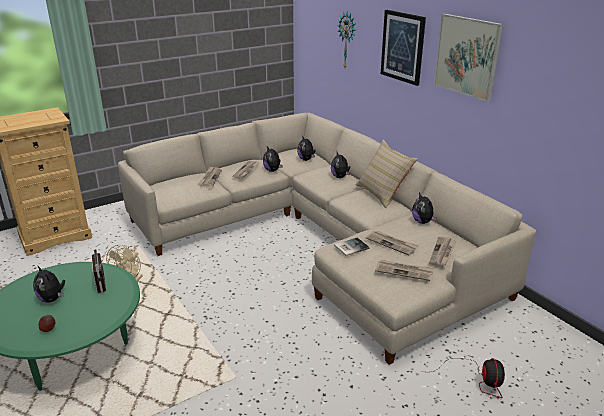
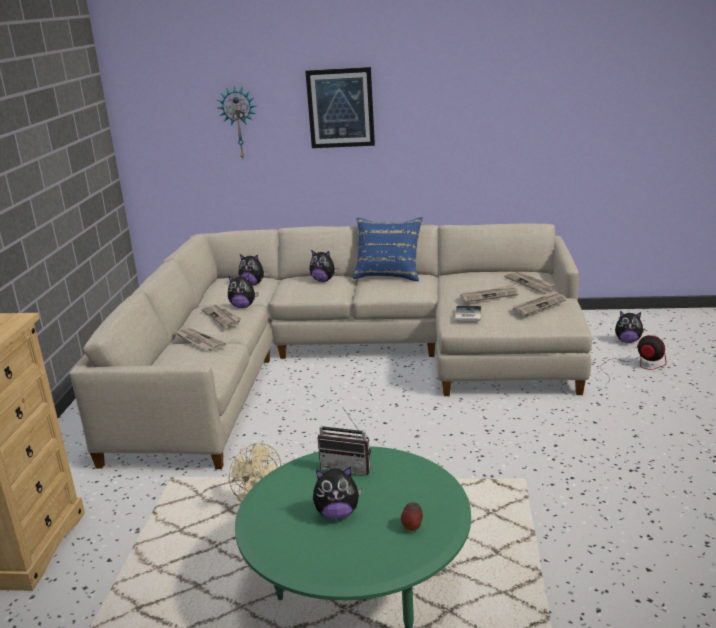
camera: 50 degrees left, 5 degrees down
(382, 193) = (388, 274): beige pillow -> blue pillow
(422, 222) = (465, 275): plush toy -> plush toy (628, 341)
(467, 56) = (437, 95): picture -> none

